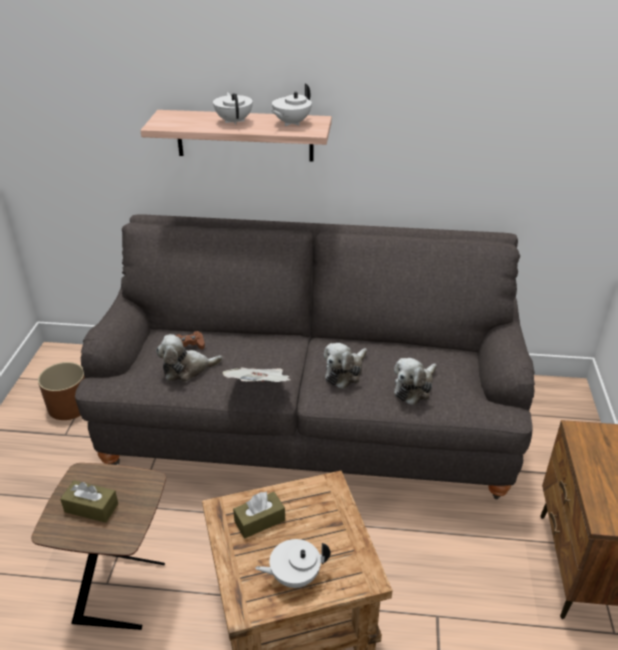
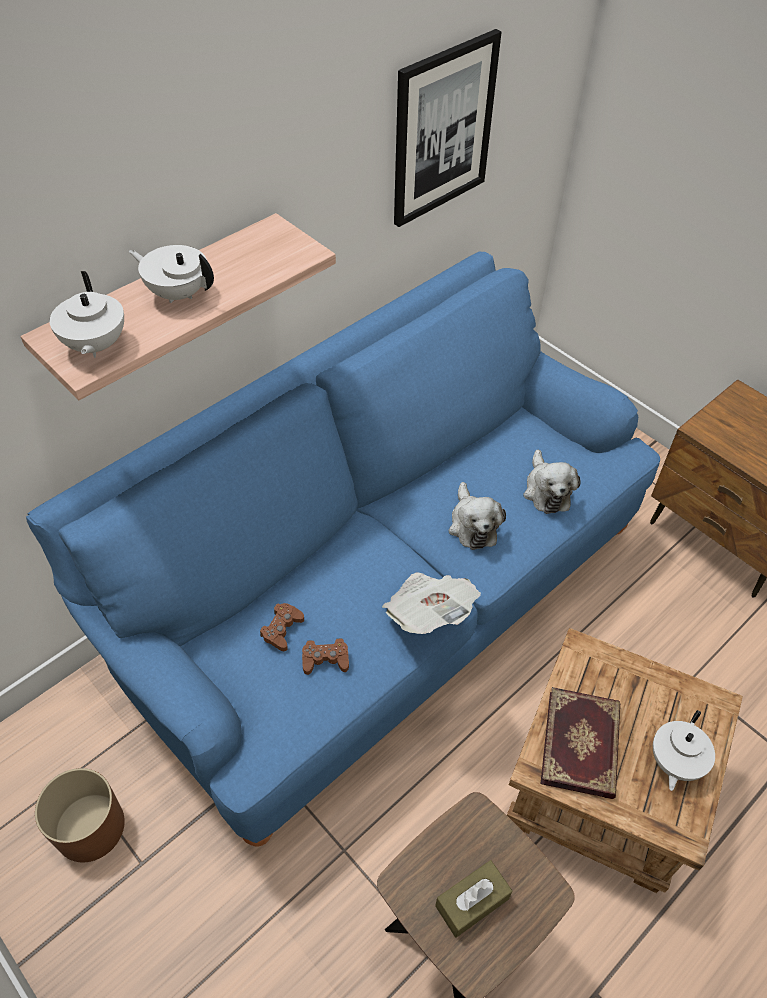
camera: 50 degrees left, 15 degrees up
(187, 369) = (325, 659): plush toy -> brown game controller
(259, 521) = (582, 744): brown tissue box -> book
(291, 123) = (255, 254): white teapot -> white teapot (95, 346)
(309, 423) = (380, 600): grey sofa -> blue sofa
(485, 119) = (442, 130): none -> picture

